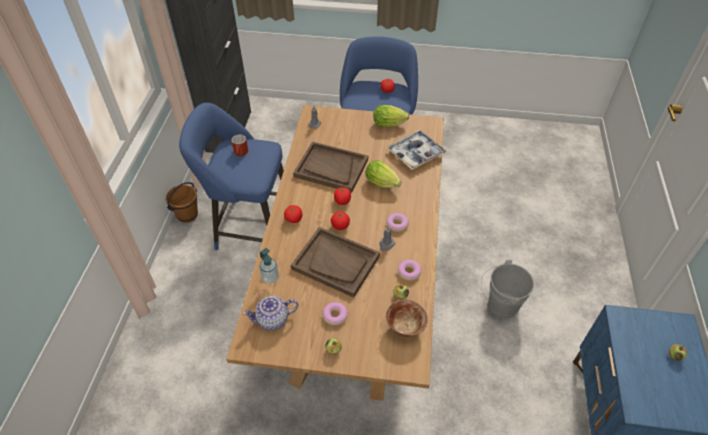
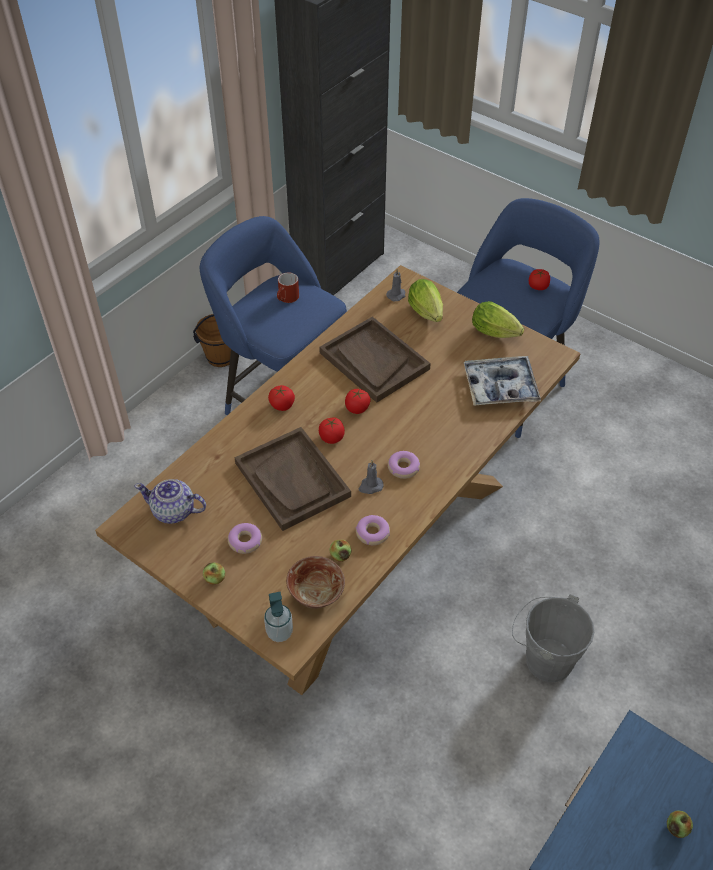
camera: 30 degrees right, 0 degrees up
(270, 278) = (205, 462): soap dispenser -> soap dispenser (279, 632)
(383, 184) = (426, 409): lettuce -> lettuce (427, 314)

